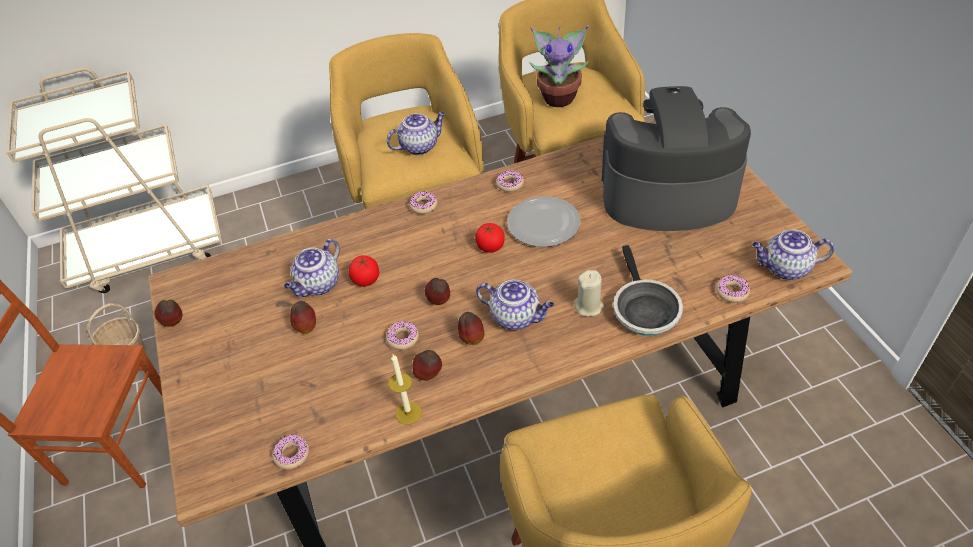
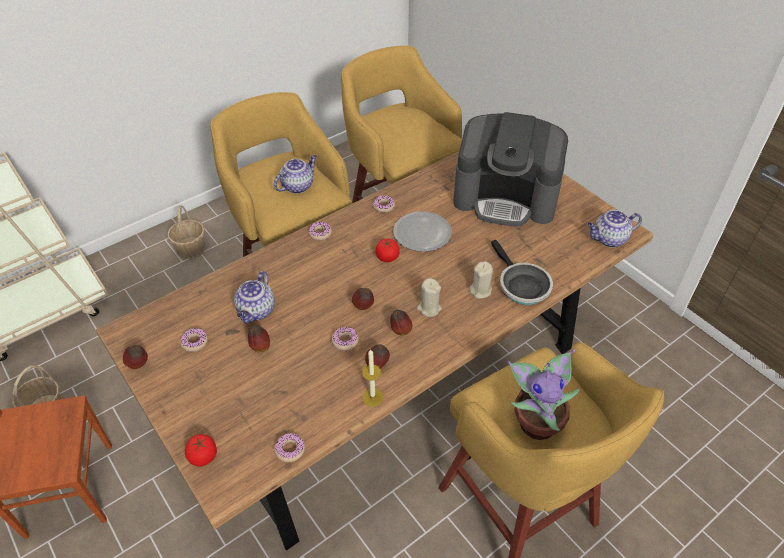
camera: 20 degrees left, 0 degrees up
(326, 203) = (191, 248): none -> basket
(366, 279) = (295, 300): tomato -> tomato (203, 456)
(516, 317) = (429, 308): teapot -> beige candle
(559, 97) = (397, 132): potted plant -> potted plant (537, 421)
(666, 194) = (506, 197): coffee machine -> coffee machine turned 150 degrees counterclockwise
(732, 292) = (578, 262): donut -> donut (194, 342)

